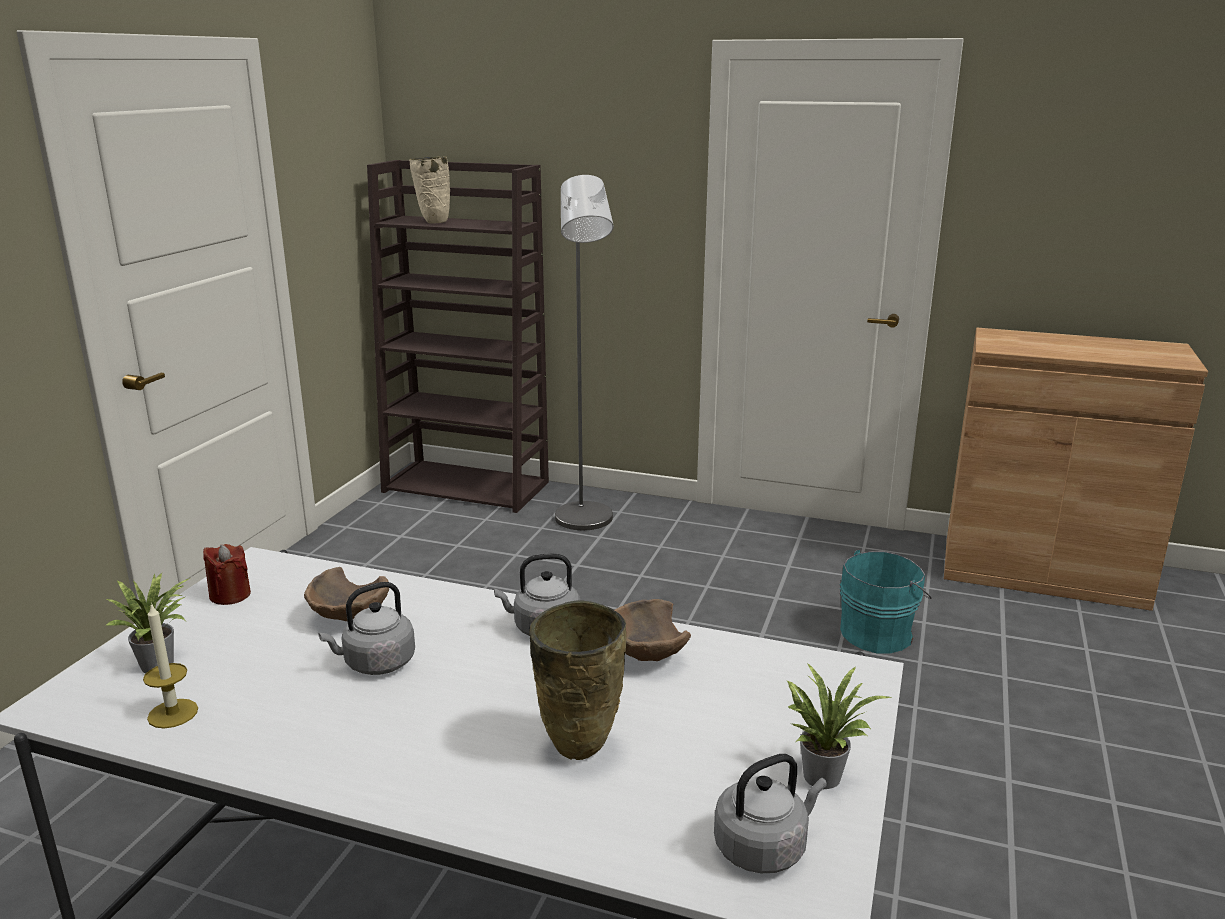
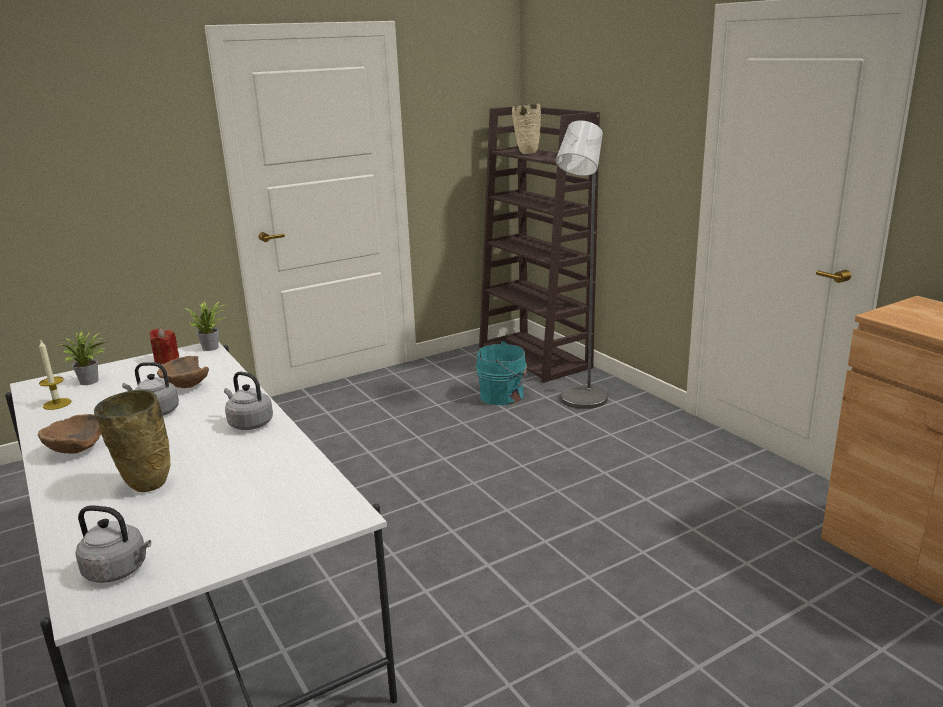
camera: 40 degrees right, 0 degrees up
(645, 656) = (264, 456): brown bowl -> brown bowl (76, 450)
(821, 773) = (214, 553): potted plant -> potted plant (212, 347)
(879, 633) = (692, 555): turquoise bucket -> turquoise bucket (503, 396)

